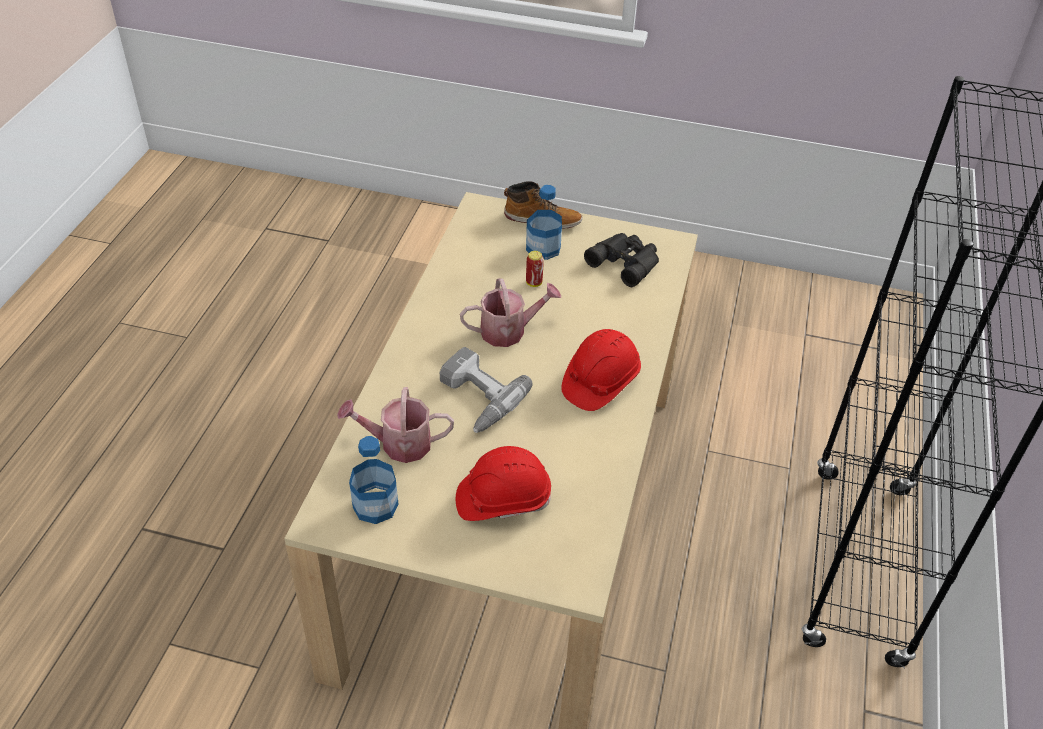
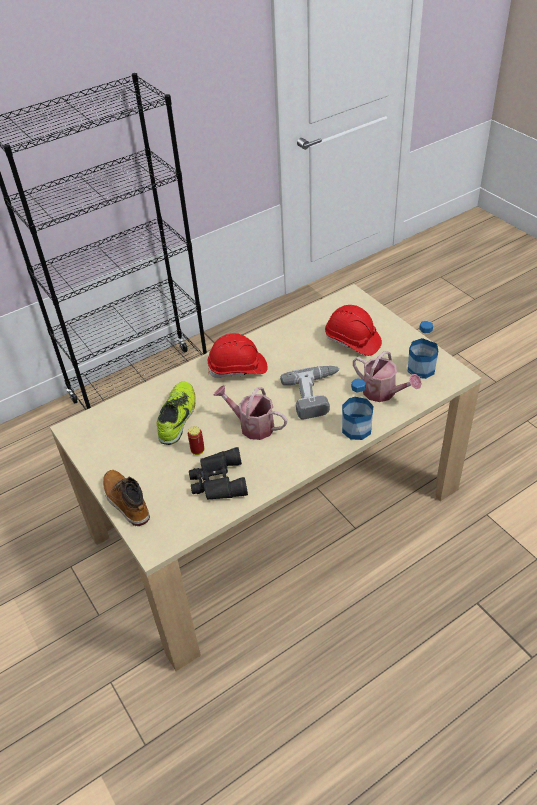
camera: 135 degrees left, 0 degrees up
(543, 248) = (158, 475): bottle -> bottle (356, 429)
(593, 300) = (178, 417): none -> shoe
(626, 262) = (122, 432): black binoculars -> black binoculars (217, 481)

